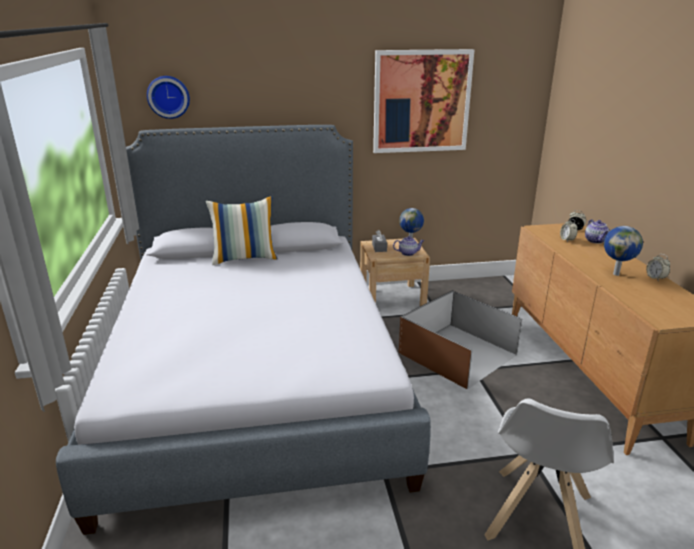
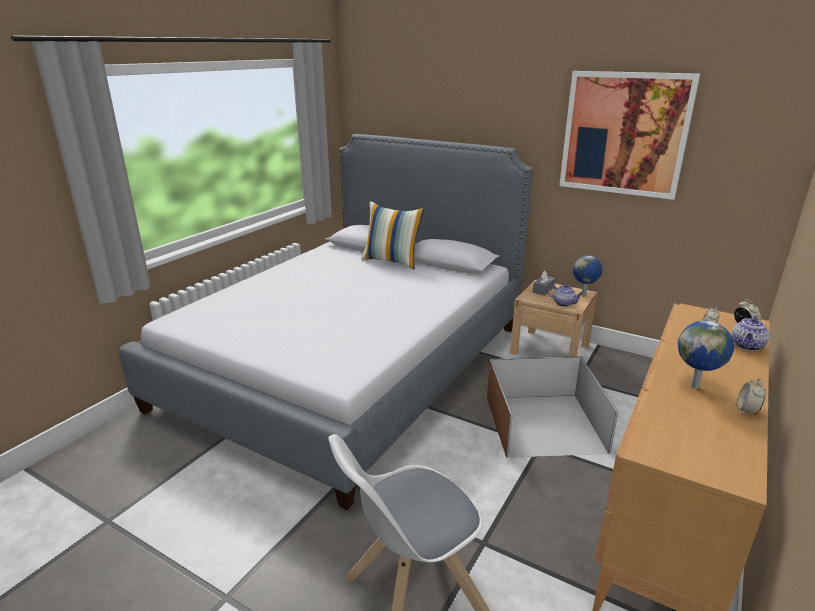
camera: 40 degrees right, 0 degrees up
(168, 97) = (381, 107): wall clock -> none

